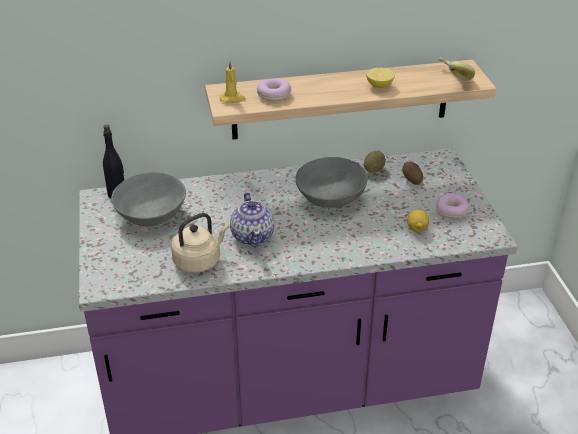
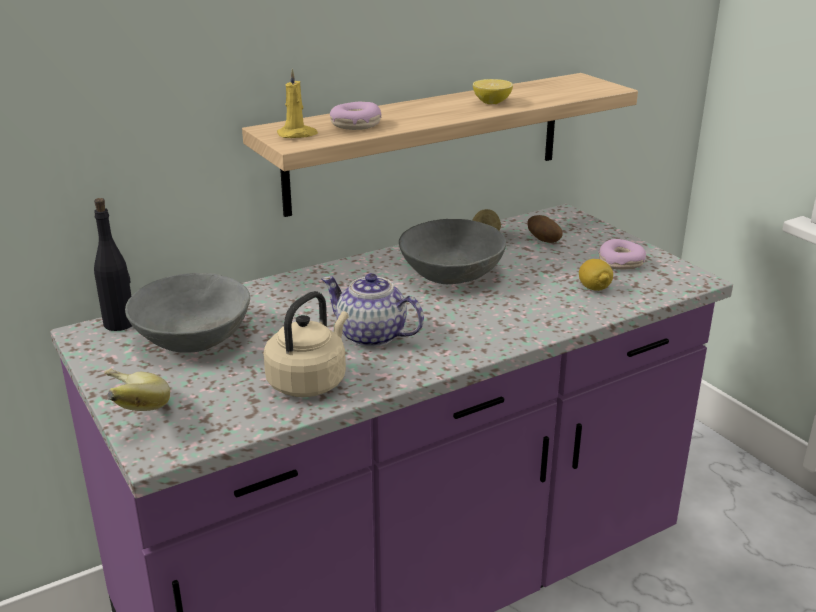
camera: 20 degrees left, 10 degrees down
(253, 236) = (372, 336): teapot -> teapot turned 150 degrees clockwise
(449, 80) = (575, 90): banana -> banana (128, 412)

